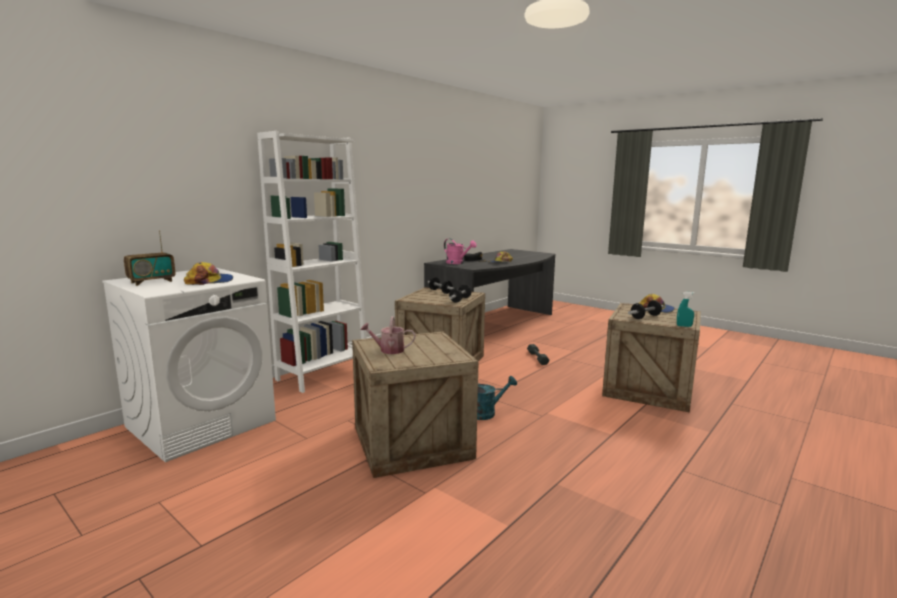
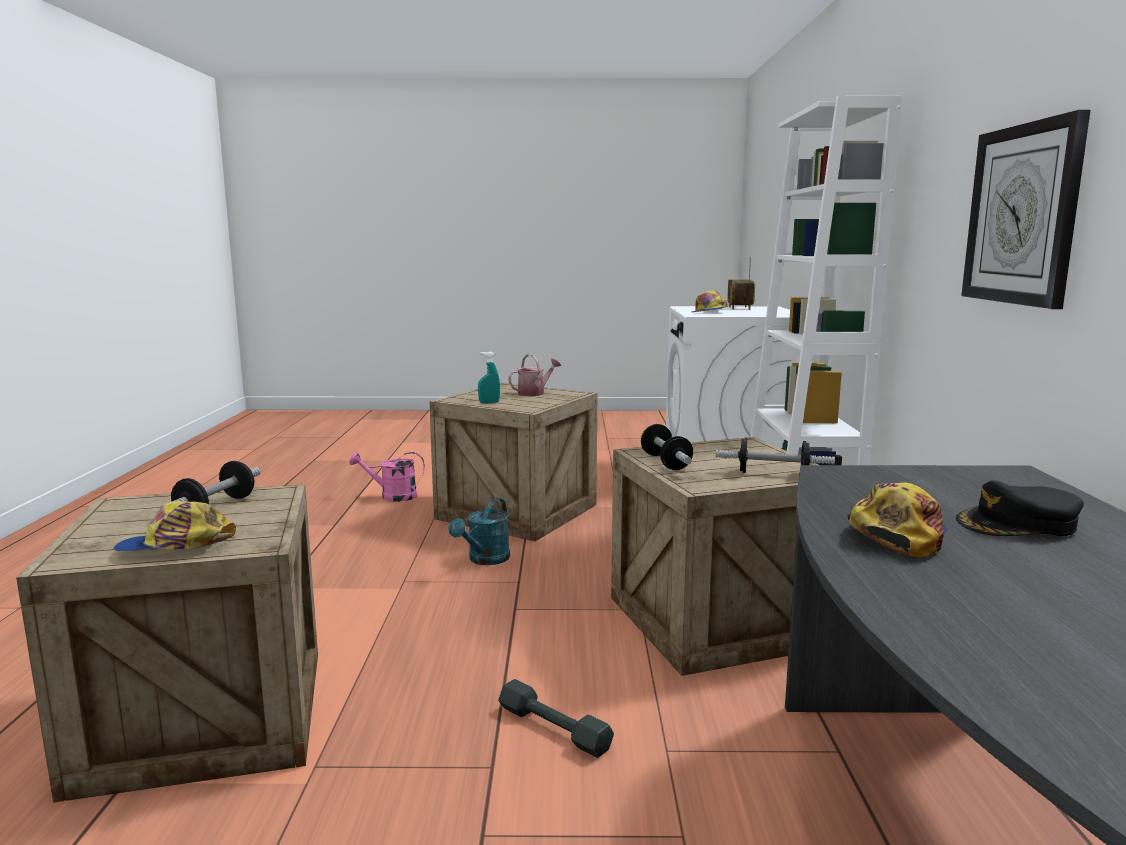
camera: 140 degrees right, 0 degrees up
(401, 195) = (1022, 215): none -> wall clock
(458, 263) = (970, 488): pink watering can -> pink watering can (392, 496)
(684, 326) = (128, 501): turquoise spray bottle -> turquoise spray bottle (489, 402)

